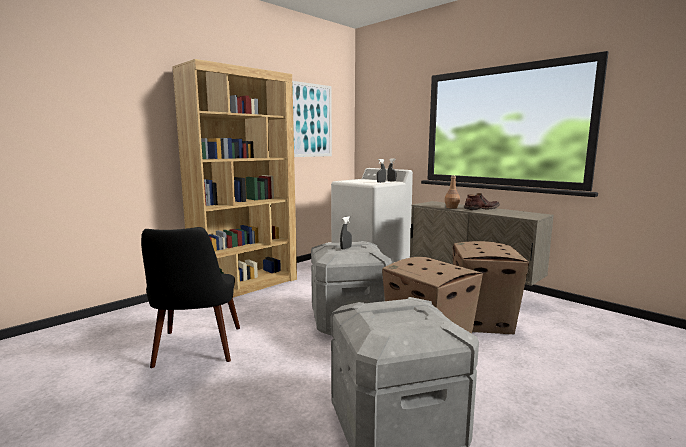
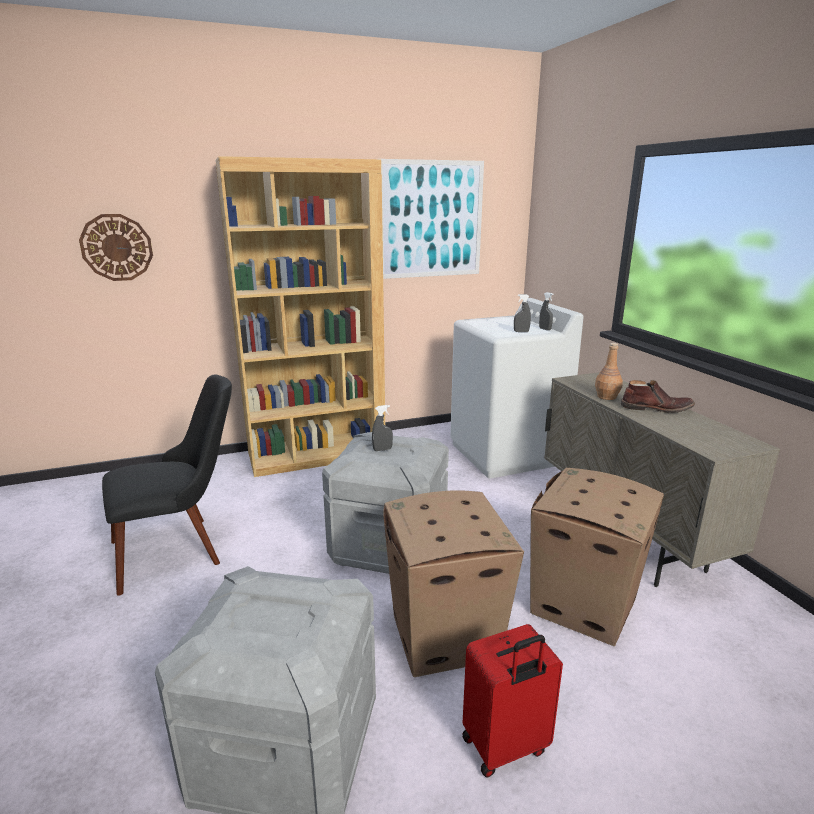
camera: 25 degrees right, 10 degrees up
(91, 125) = (117, 247): none -> wall clock
(196, 352) = (181, 548): black chair -> black chair turned 135 degrees counterclockwise
(511, 388) = (505, 747): none -> red suitcase

